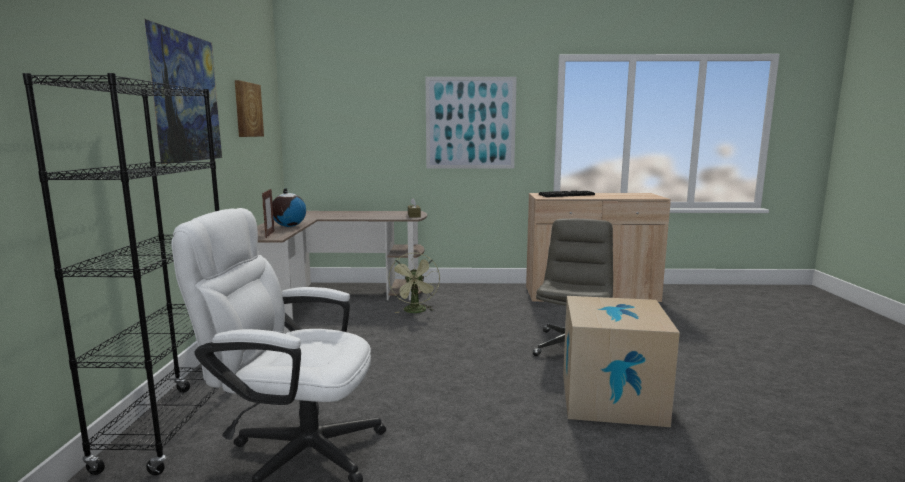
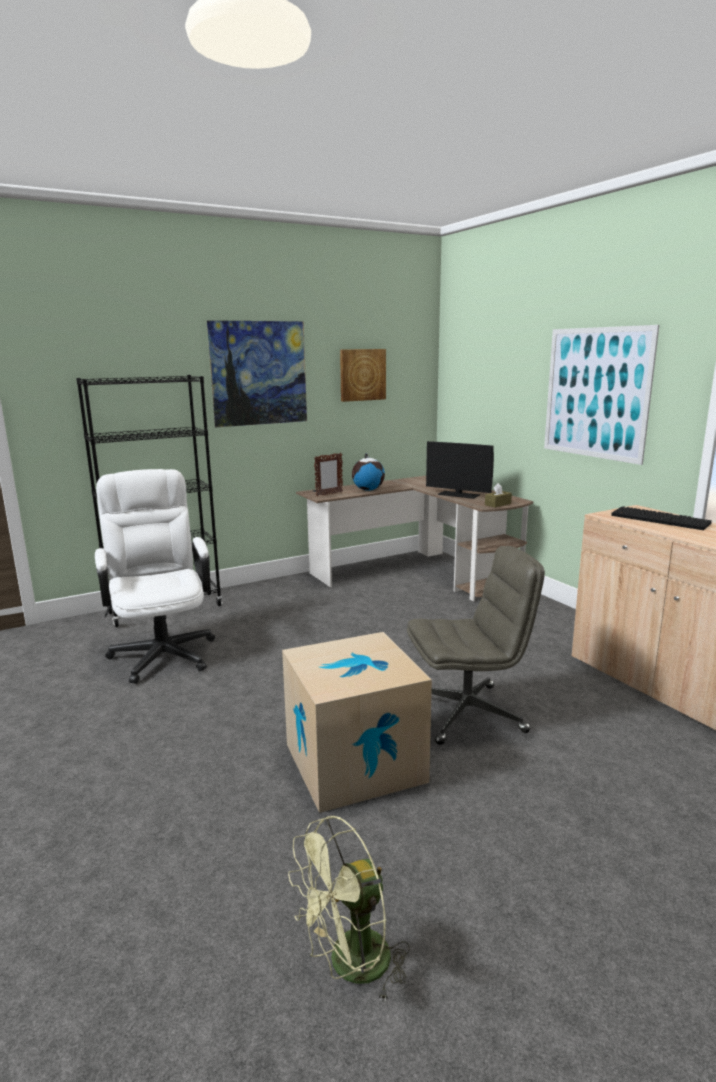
camera: 60 degrees right, 5 degrees up
(367, 216) = (458, 495): none -> monitor
(416, 311) = (444, 611): green fan -> green fan (349, 966)

